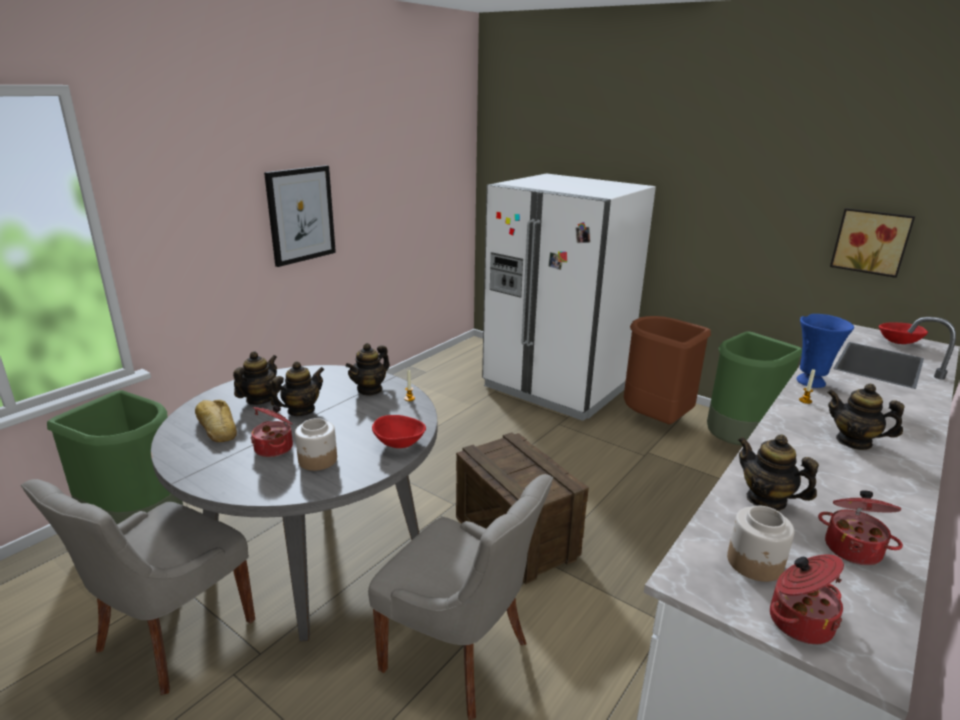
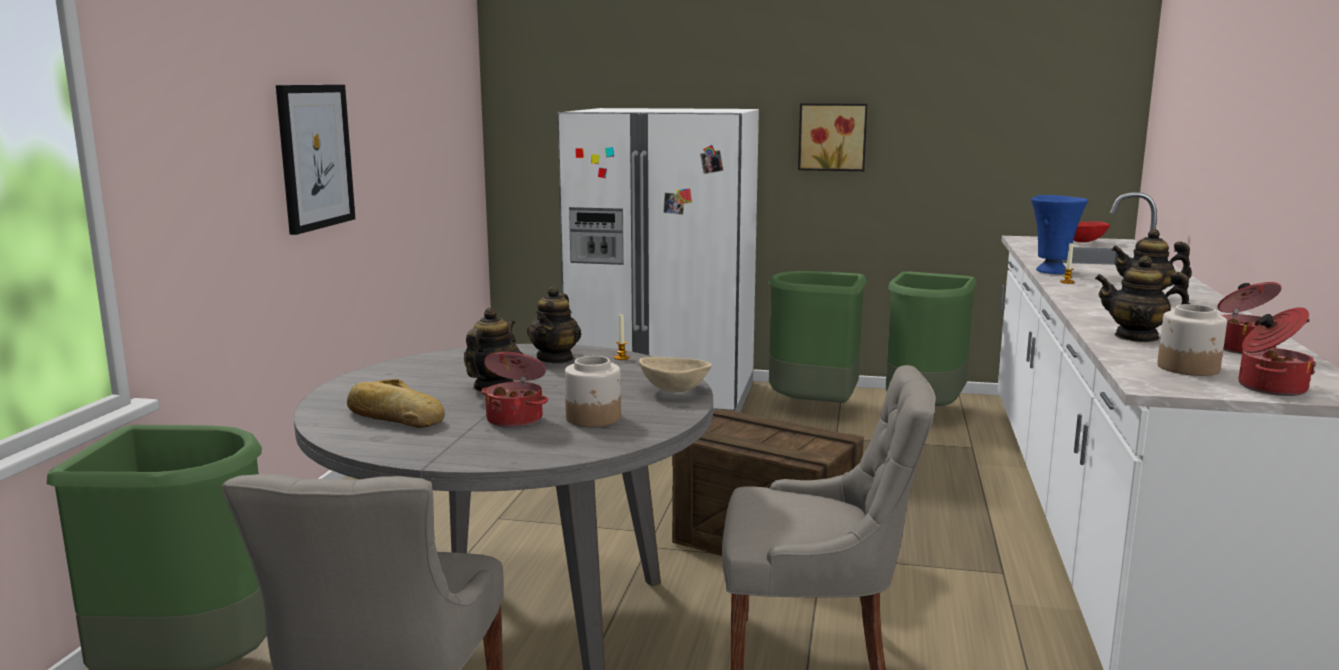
camera: 25 degrees left, 10 degrees down
(259, 399) = (412, 387): teapot -> none
(399, 444) = (674, 391): red bowl -> beige bowl
(655, 420) = (815, 408): brown trash can -> green trash can
(871, 241) = (1016, 145): picture -> picture (832, 137)

